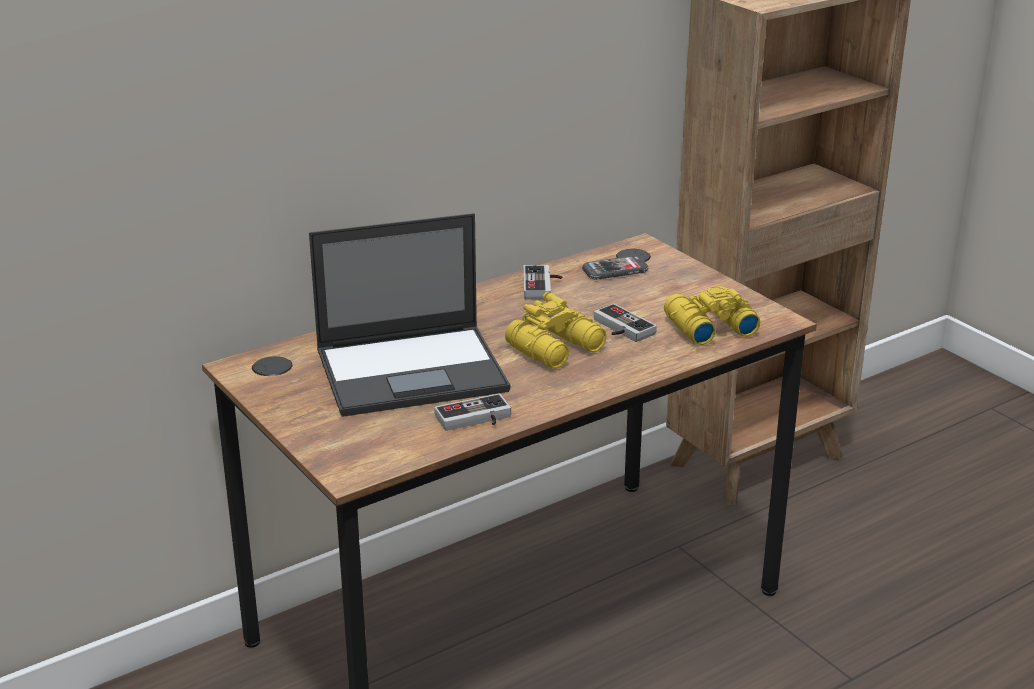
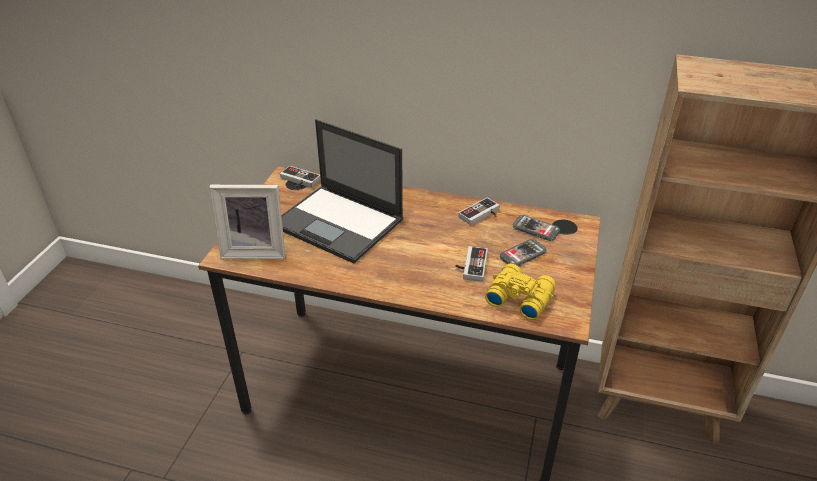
camera: 50 degrees right, 10 degrees up
(373, 445) = (255, 250): none -> picture frame
(475, 420) = (313, 268): game controller -> game controller (298, 181)
(558, 348) = (419, 256): yellow binoculars -> none
(645, 295) = (523, 254): none -> phone

